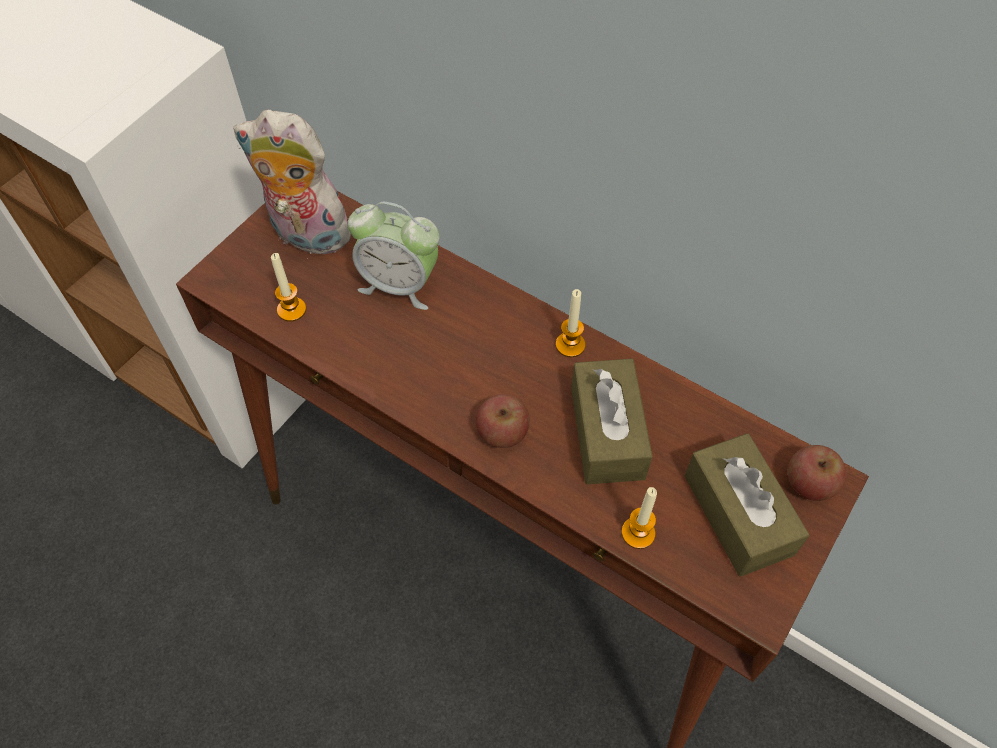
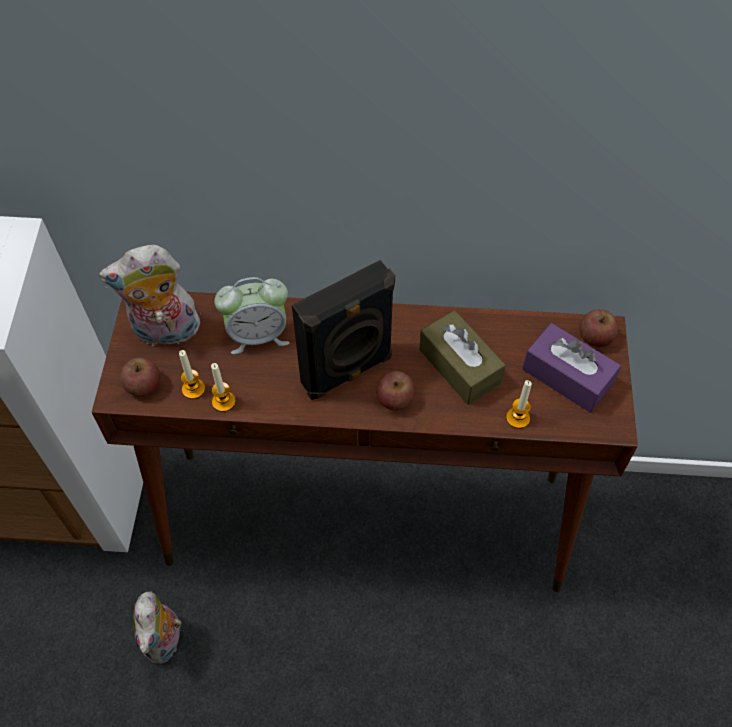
camera: 30 degrees left, 0 degrees up
(224, 578) = (166, 640): none -> plush toy
(245, 281) = (143, 385): none -> apple
(470, 374) = (348, 372): none -> black speaker
(570, 345) = (400, 322): candle -> candle (223, 401)
(738, 514) = (567, 376): brown tissue box -> purple tissue box

